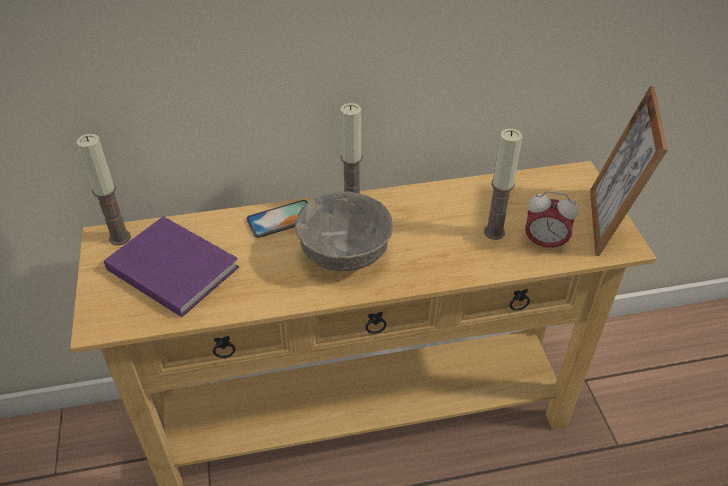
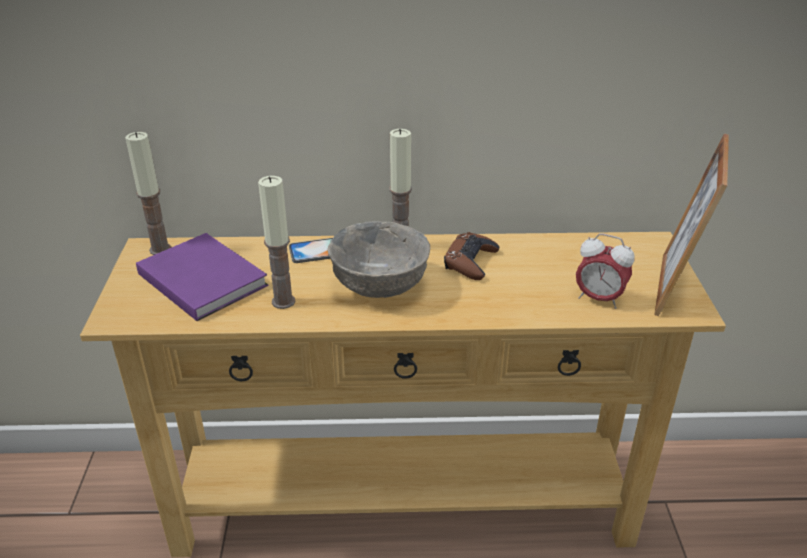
camera: 10 degrees right, 10 degrees down
(421, 216) = (470, 262): none -> brown game controller
(494, 232) = (546, 283): candle -> candle (283, 301)

